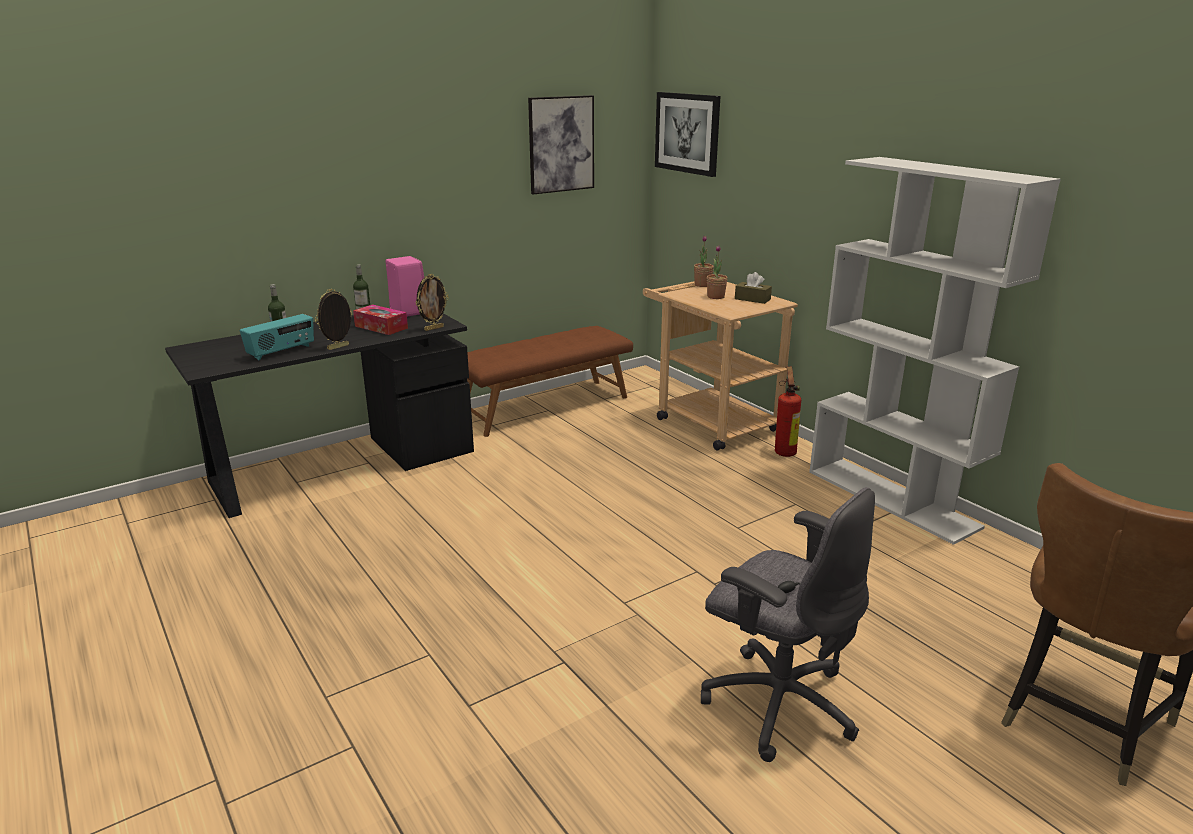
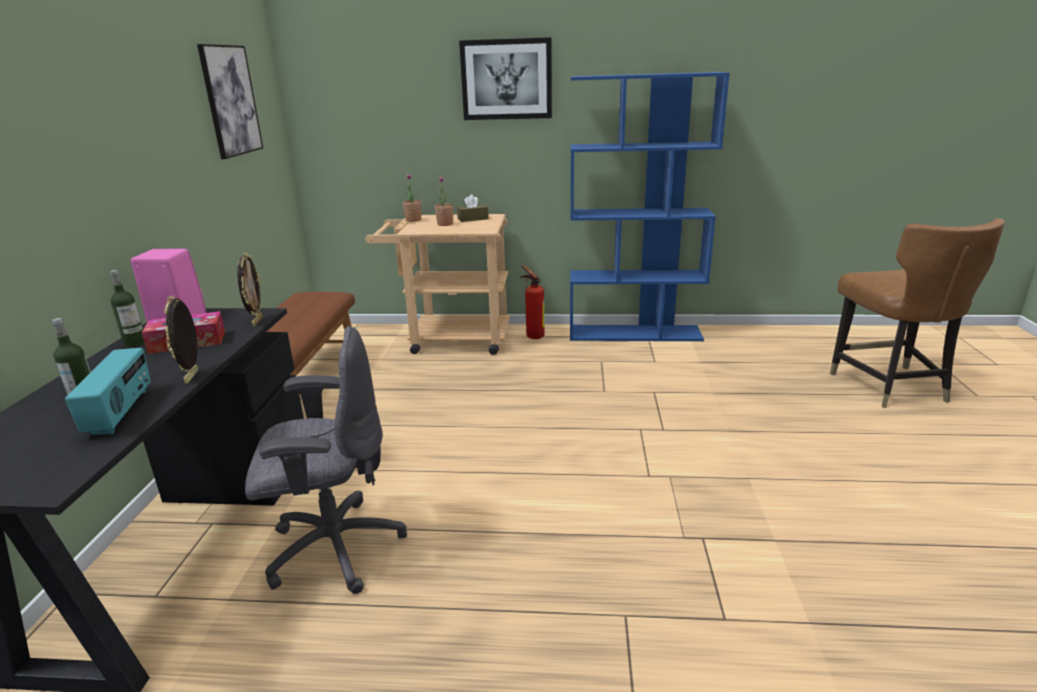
camera: 50 degrees left, 0 degrees up
(687, 133) = (337, 83): picture -> picture (506, 79)
(777, 702) = (819, 466): grey office chair -> grey office chair (333, 548)
(892, 498) = (635, 333): white bookcase -> blue bookcase

